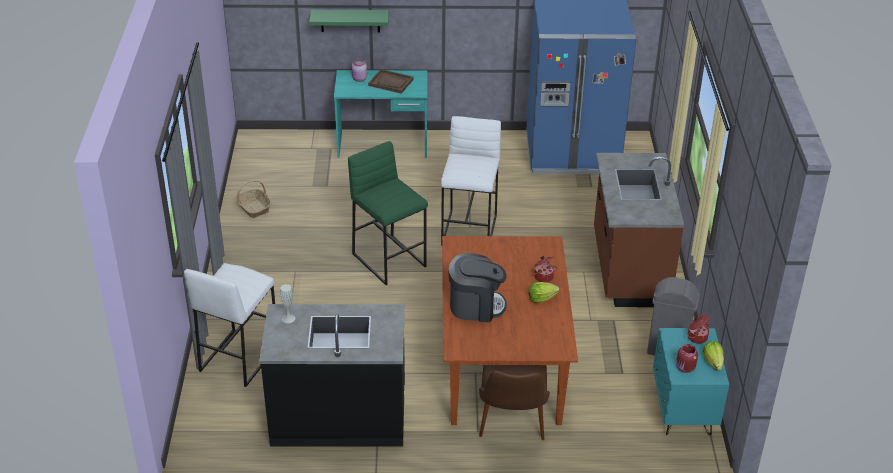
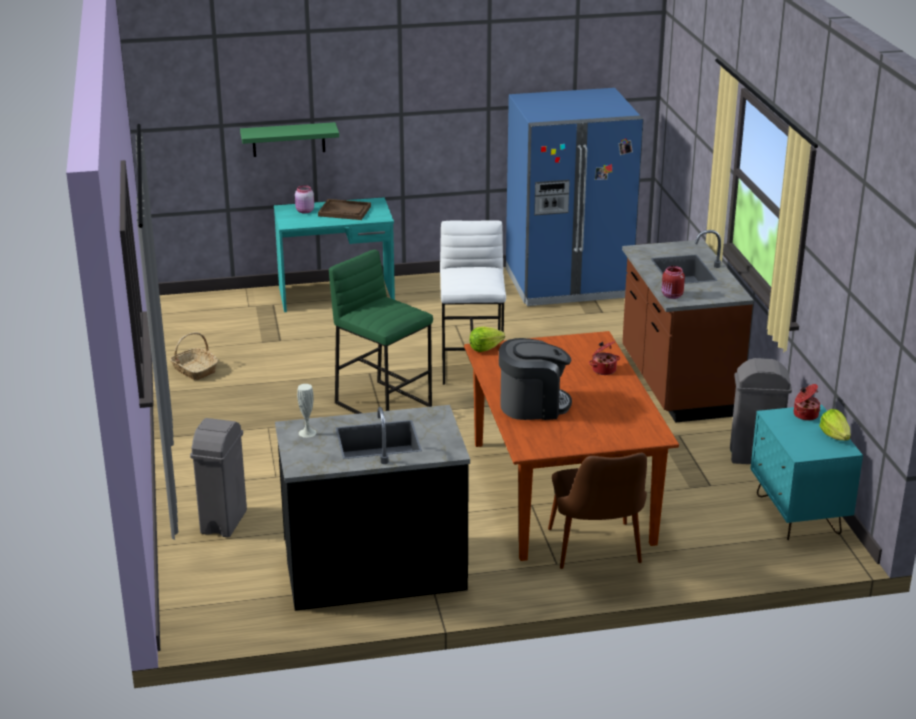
camera: 10 degrees left, 10 degrees down
(238, 357) = (223, 522): white stool -> grey trash can
(541, 298) = (610, 390): lettuce -> lettuce (485, 348)
(685, 368) = (804, 445): red jar -> red jar (672, 296)

